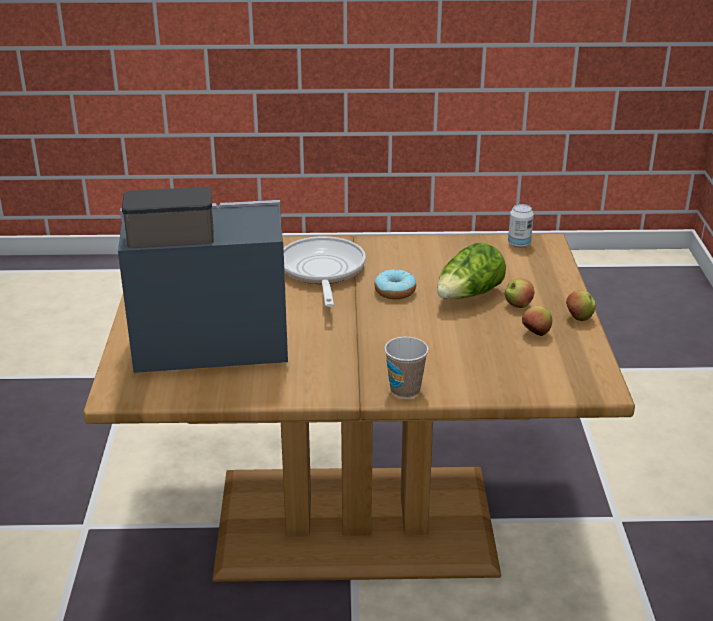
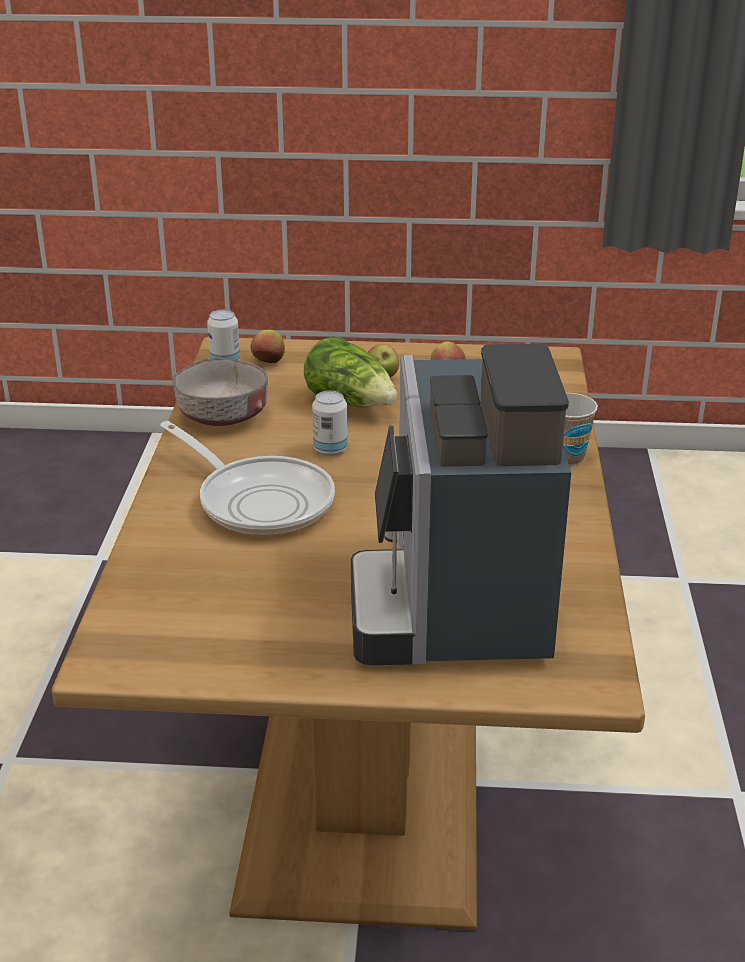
camera: 85 degrees left, 0 degrees up
(322, 272) = (259, 500): frying pan -> frying pan turned 135 degrees counterclockwise
(395, 291) = (330, 449): donut -> can
(432, 251) = (223, 417): none -> grey bowl
(579, 318) = (415, 350): apple -> apple (269, 363)

